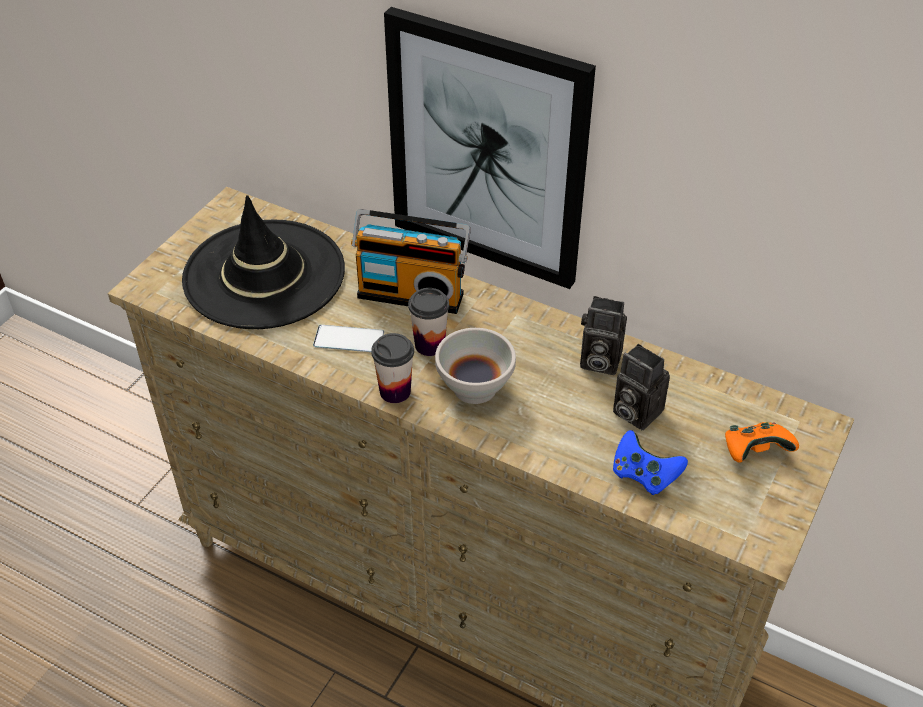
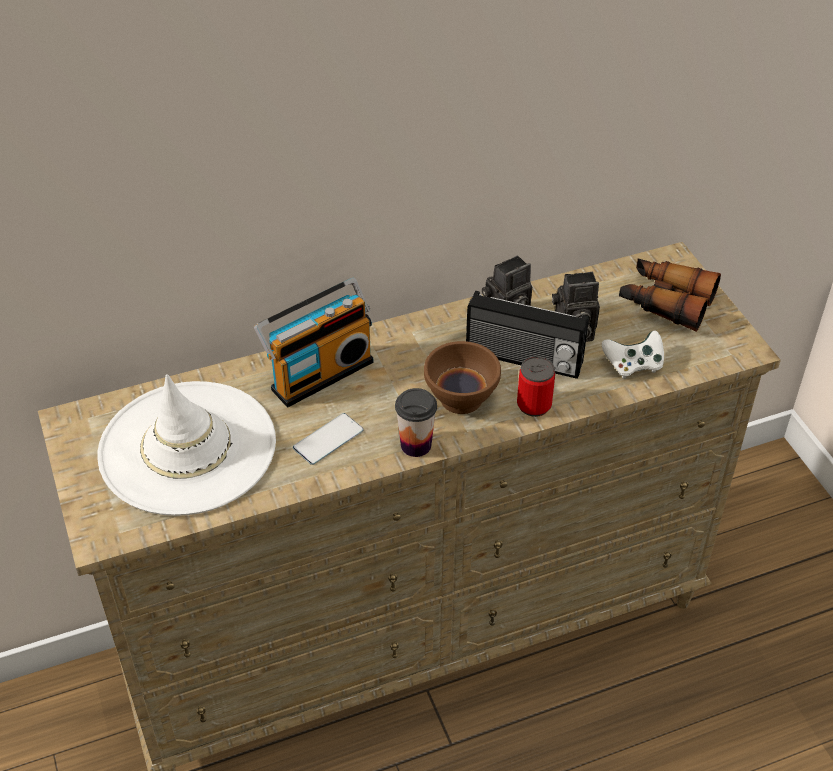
camera: 50 degrees left, 0 degrees up
(264, 275) = (188, 448): black hat -> white hat
(429, 345) = (389, 397): cup -> none
(476, 387) = (462, 398): white bowl -> brown bowl
(487, 151) = (339, 203): picture -> none
(518, 436) = (534, 405): none -> can
(564, 399) = (523, 359): none -> radio
(644, 475) = (633, 365): blue game controller -> white game controller
(754, 452) = (665, 302): orange game controller -> binoculars

